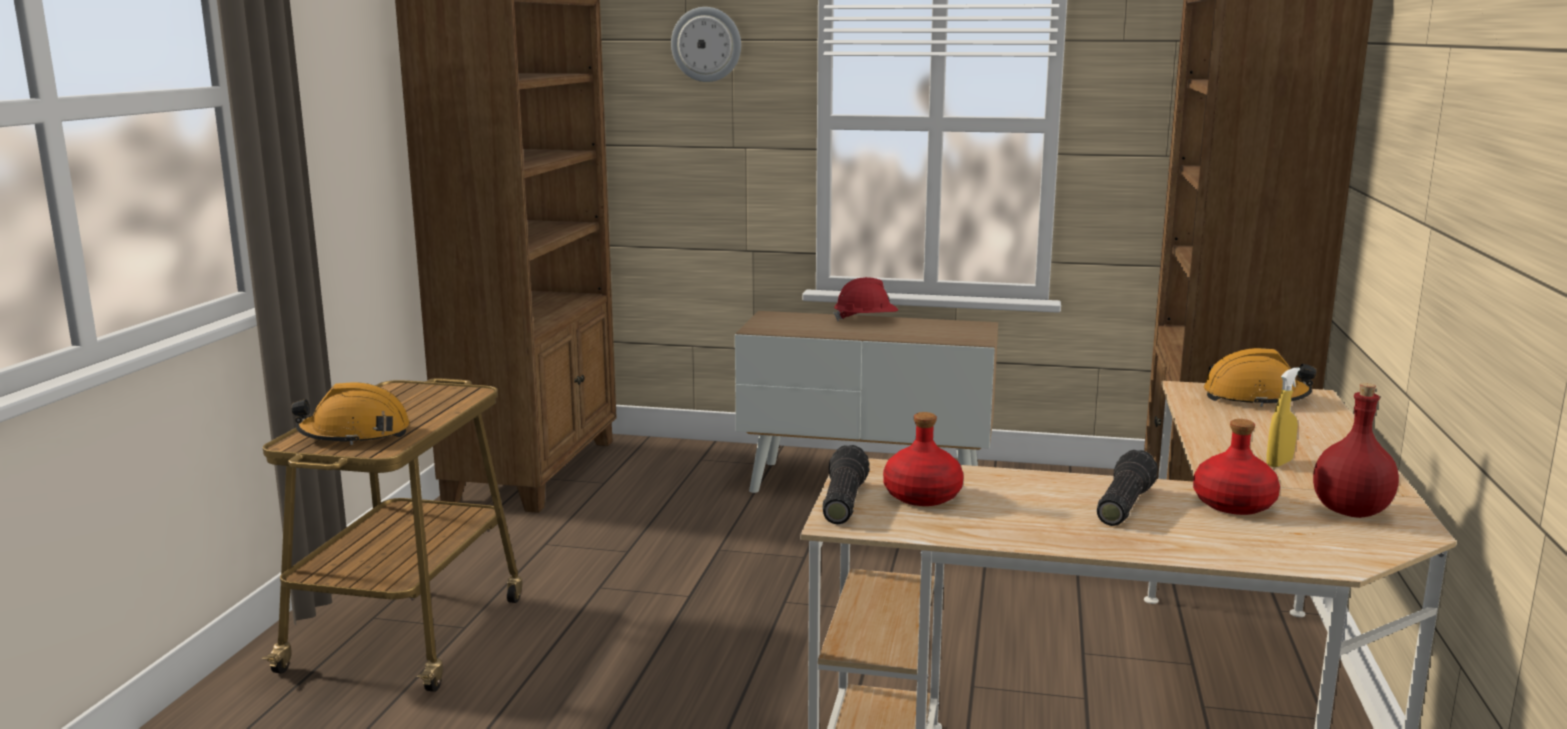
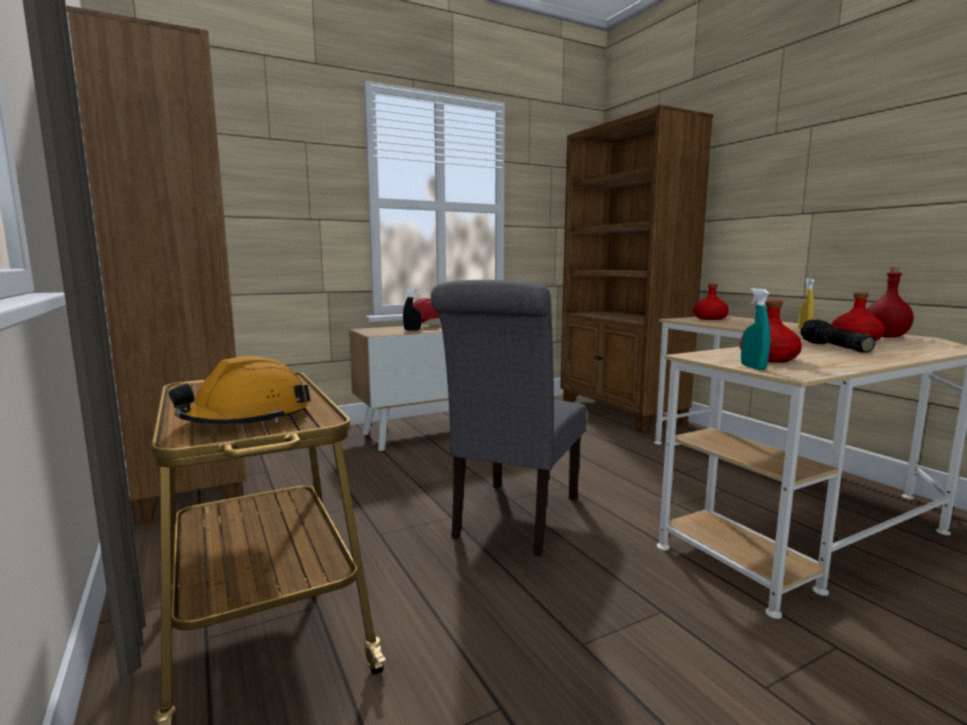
camera: 40 degrees left, 5 degrees down
(706, 44) = (287, 143): wall clock -> none
(742, 624) = (513, 520): none -> grey chair
(821, 327) = (412, 330): none -> black spray bottle
(841, 501) = (753, 367): flashlight -> turquoise spray bottle
(1255, 398) = (709, 318): orange hard hat -> red bottle

